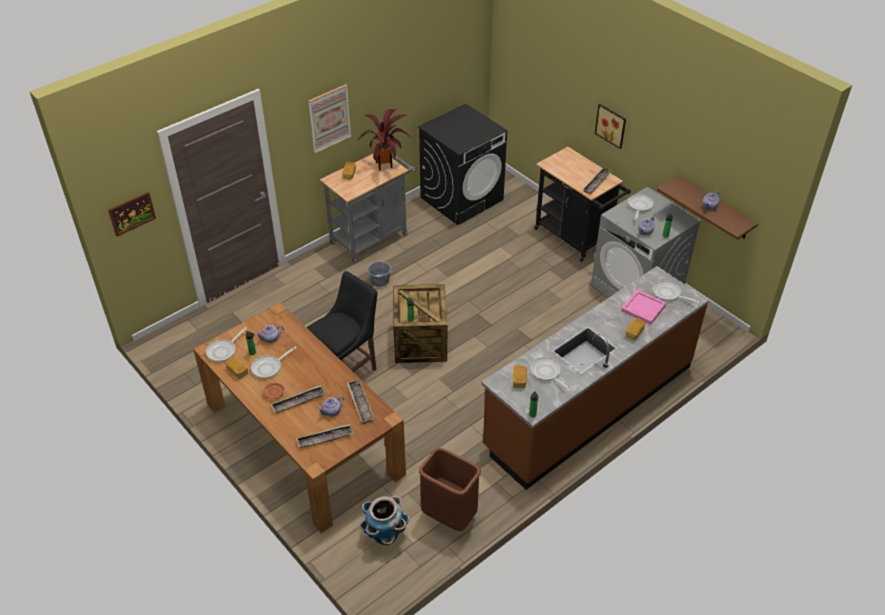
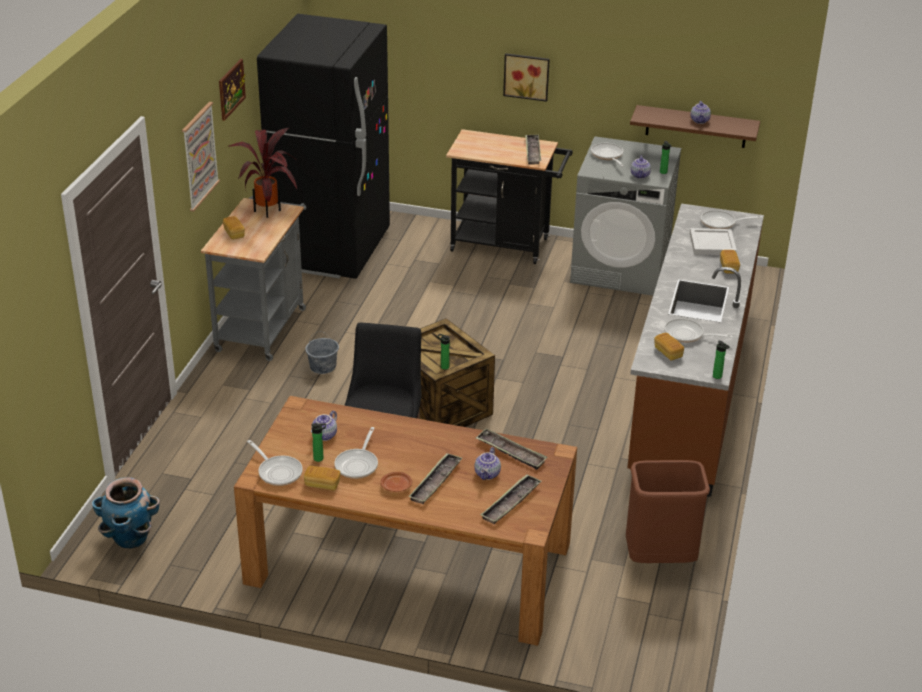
camera: 35 degrees left, 10 degrees down
(132, 213) = (45, 335): picture -> picture (231, 89)
(223, 351) = (278, 472): frying pan -> frying pan turned 45 degrees counterclockwise
(385, 535) = (612, 611): planter -> planter (131, 539)
(462, 198) = (331, 250): black washing machine -> black fridge
(643, 309) = (713, 244): pink tray -> white tray

